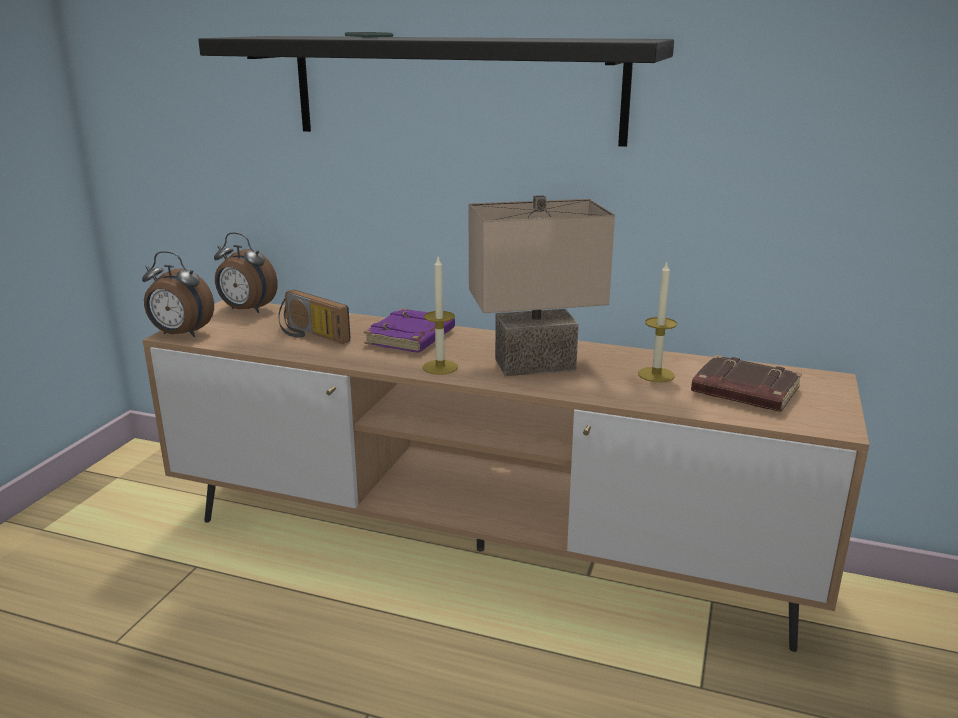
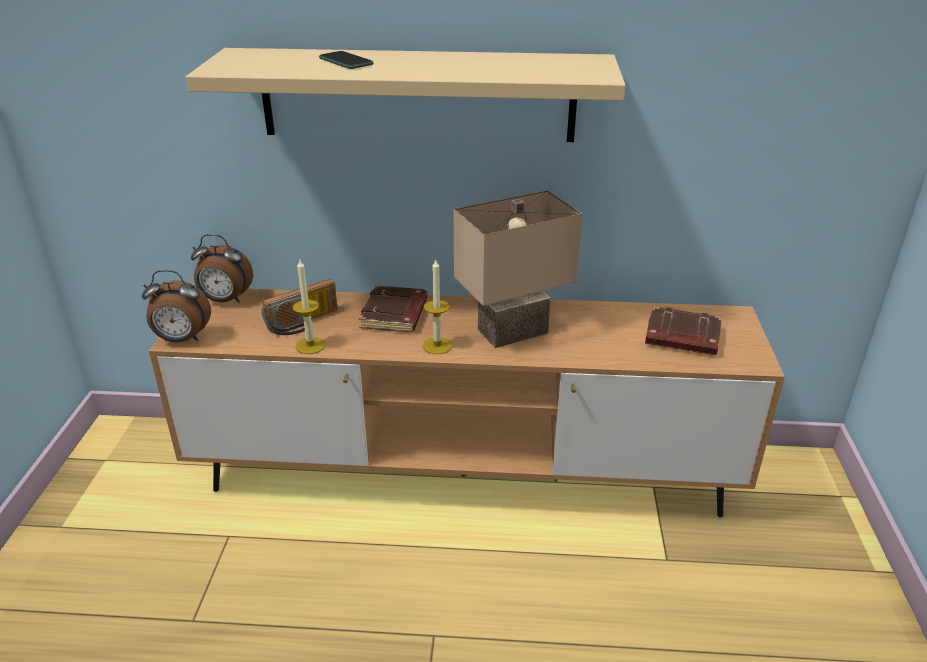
camera: 15 degrees left, 10 degrees up
(310, 335) = (303, 323): radio -> radio turned 60 degrees counterclockwise
(411, 338) = (395, 315): purple book -> brown book
(455, 88) = (417, 95): black shelf -> beige shelf
(656, 375) = (611, 329): candle -> candle (310, 345)

